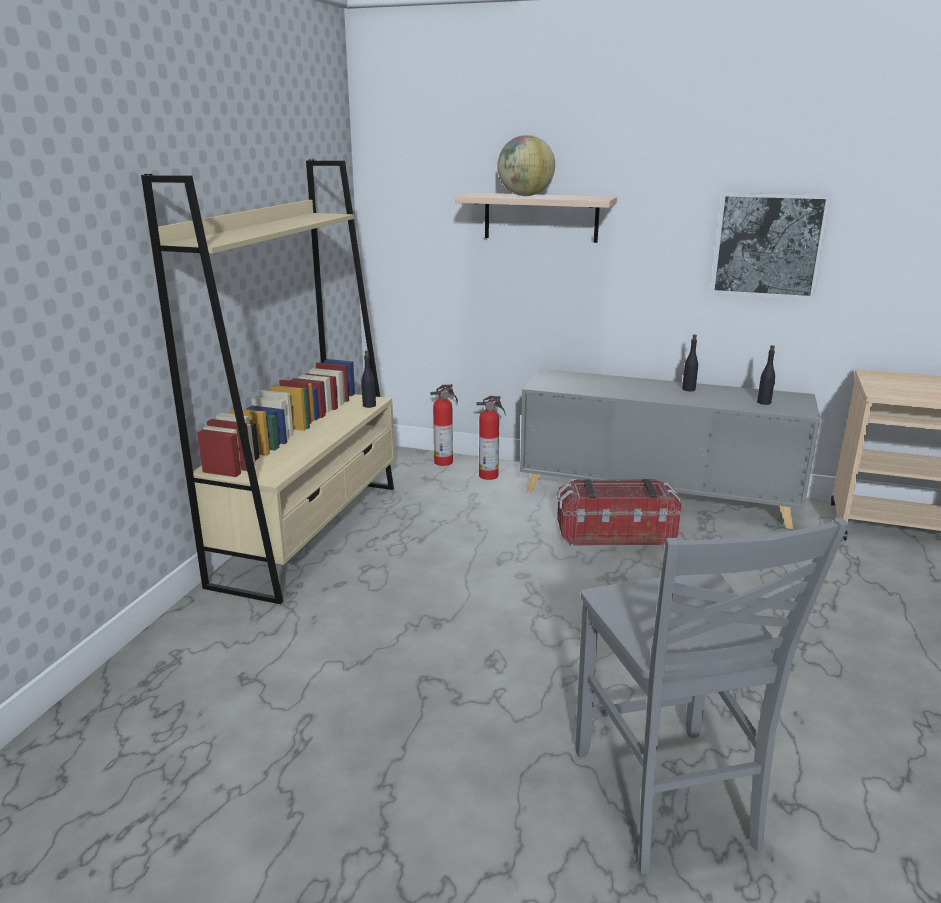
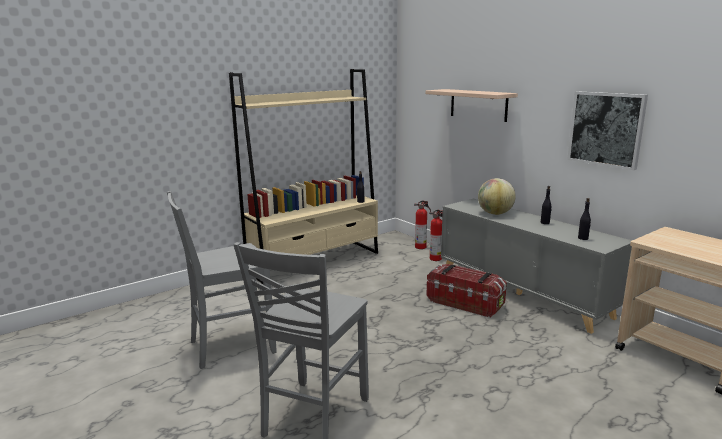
camera: 35 degrees right, 5 degrees down
(372, 742) = (230, 346): none -> grey chair
(525, 196) = (463, 91): globe -> globe (495, 213)

